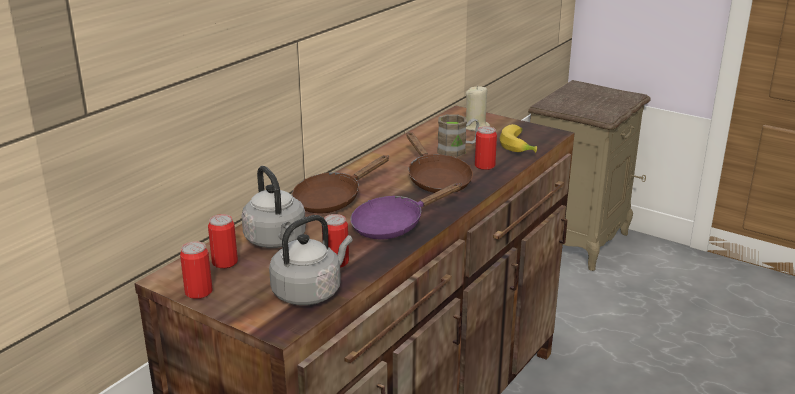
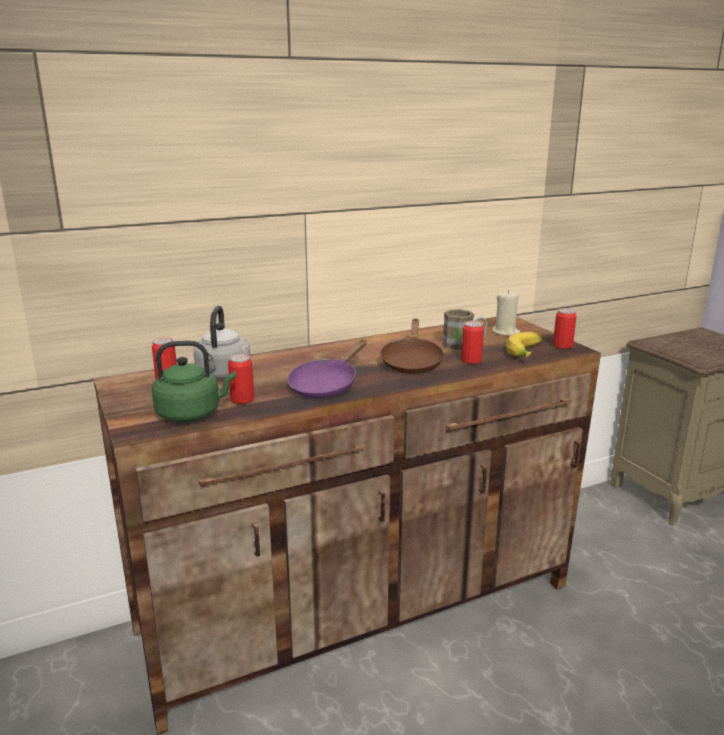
camera: 30 degrees right, 5 degrees down
(198, 292) = (120, 394): can -> can (562, 346)
(310, 292) = (192, 414): grey kettle -> green kettle
(332, 200) = (306, 358): brown frying pan -> none
(394, 225) = (326, 385): purple frying pan -> purple frying pan turned 60 degrees counterclockwise

